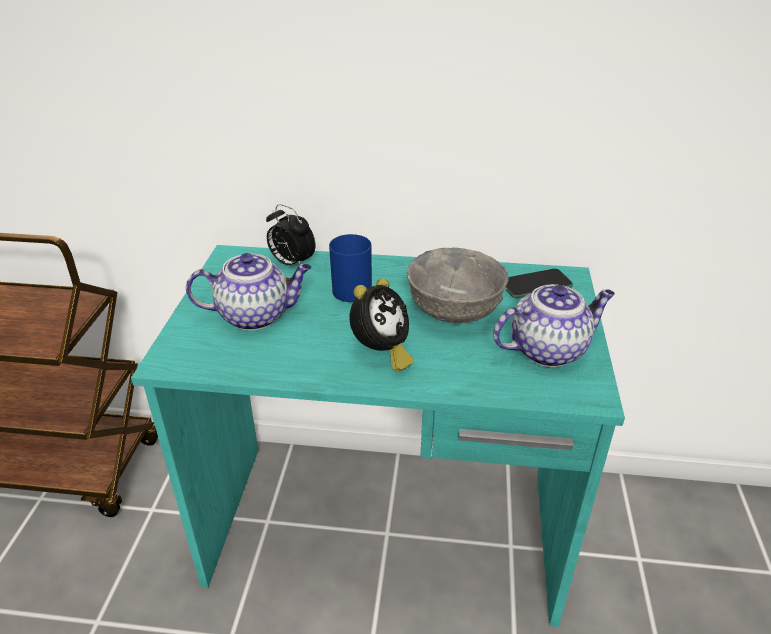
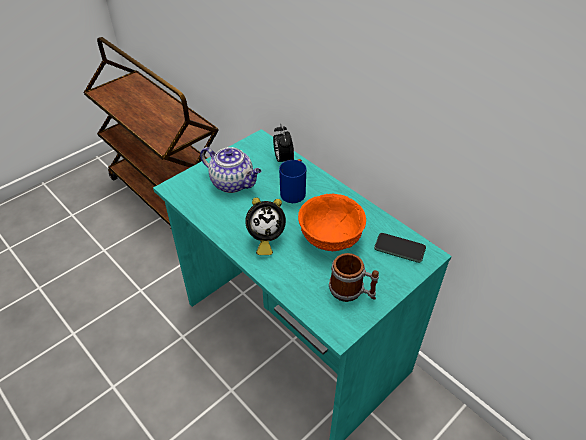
camera: 40 degrees right, 10 degrees up
(453, 311) = (330, 237): grey bowl -> orange bowl
(549, 349) = (352, 292): teapot -> mug

